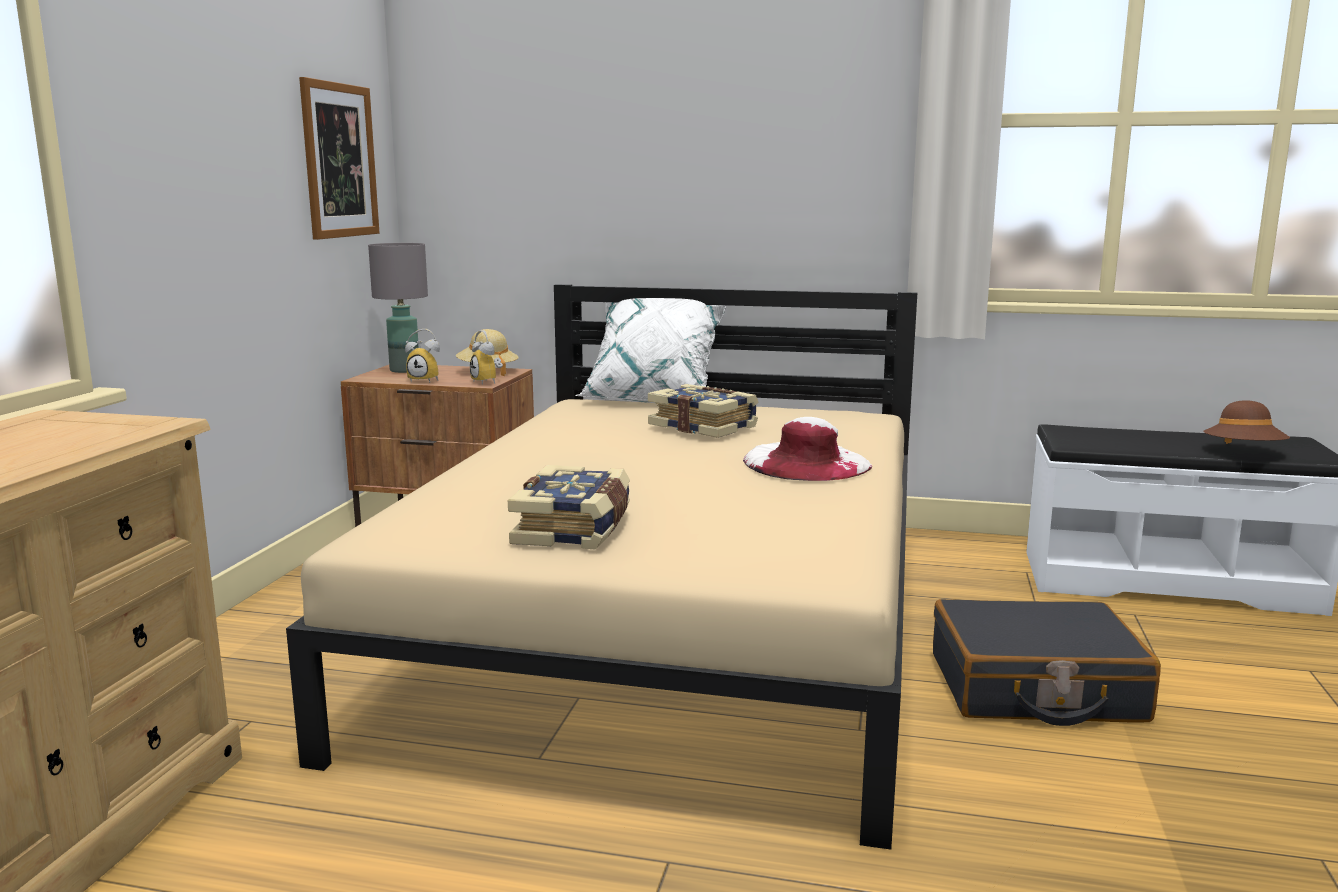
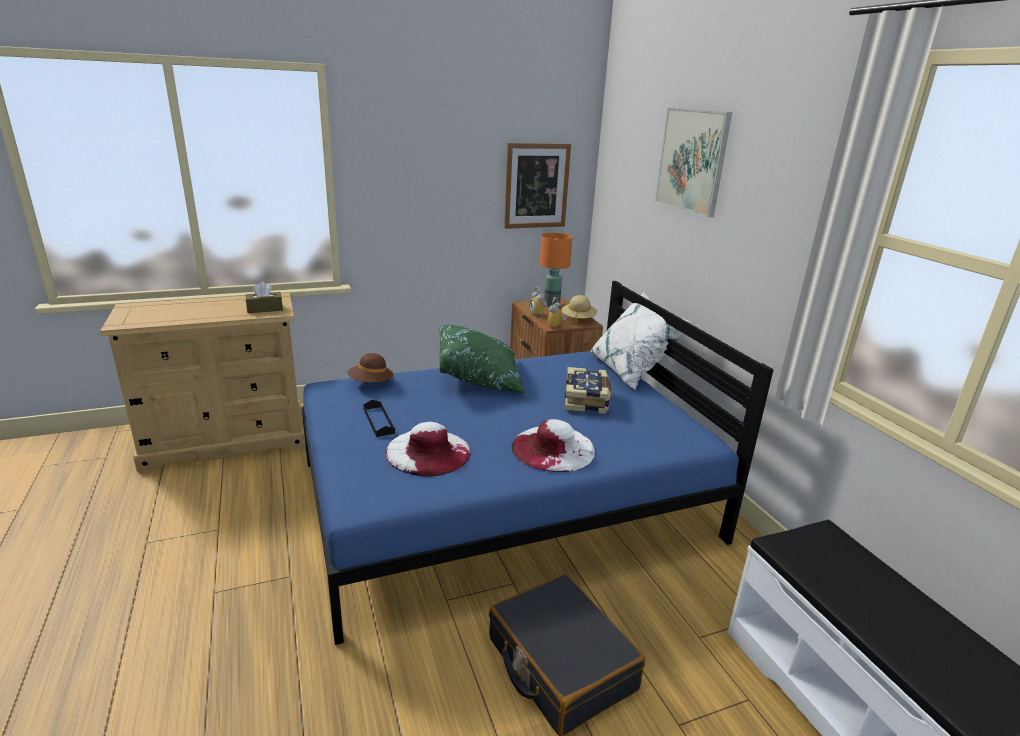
camera: 55 degrees right, 10 degrees up
(102, 429) = (265, 309): none -> brown tissue box
(404, 370) = (551, 304): grey table lamp -> orange table lamp
(538, 456) = (479, 378): none -> green pillow
(575, 529) = (378, 421): book -> black tray
(645, 84) = (692, 160): none -> picture
(673, 629) = (504, 499): beige bed -> blue bed
(725, 518) = (428, 452): none -> white hat
(1243, 453) = (905, 653): brown hat -> brown hat (371, 383)

